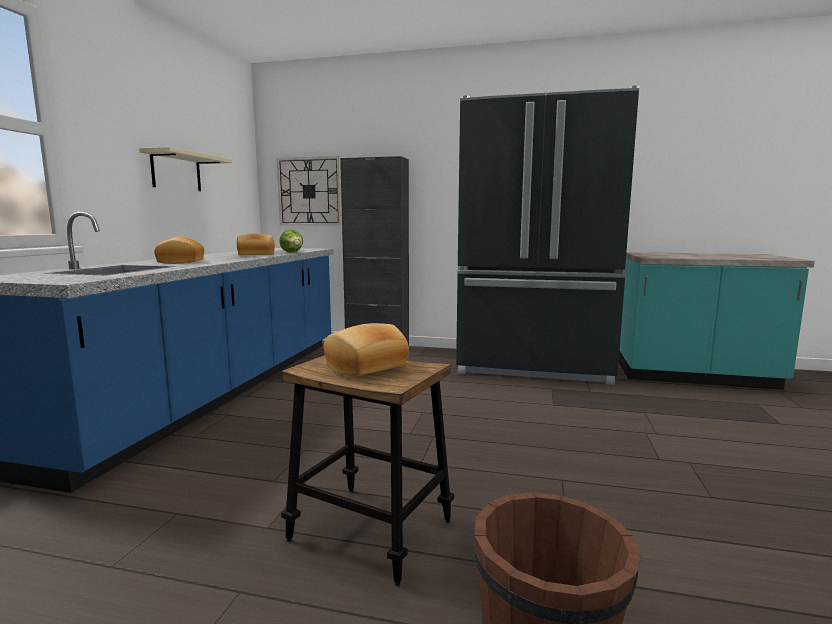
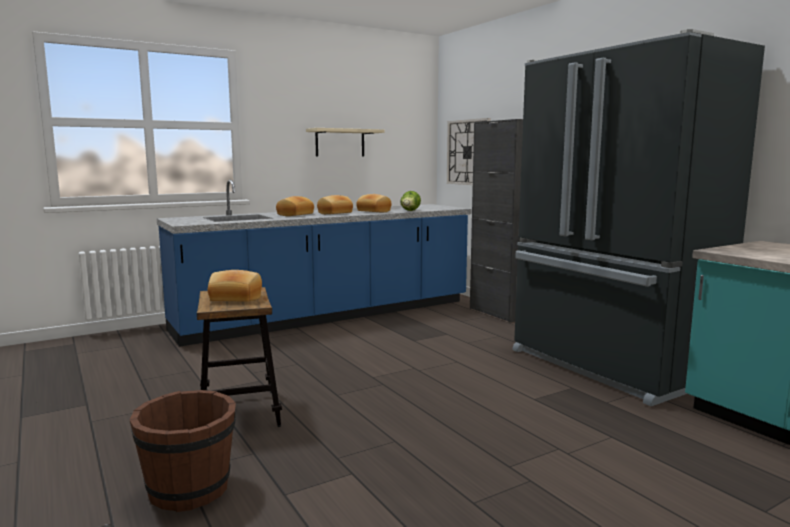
camera: 45 degrees right, 0 degrees up
(223, 258) = (335, 213): none -> bread

